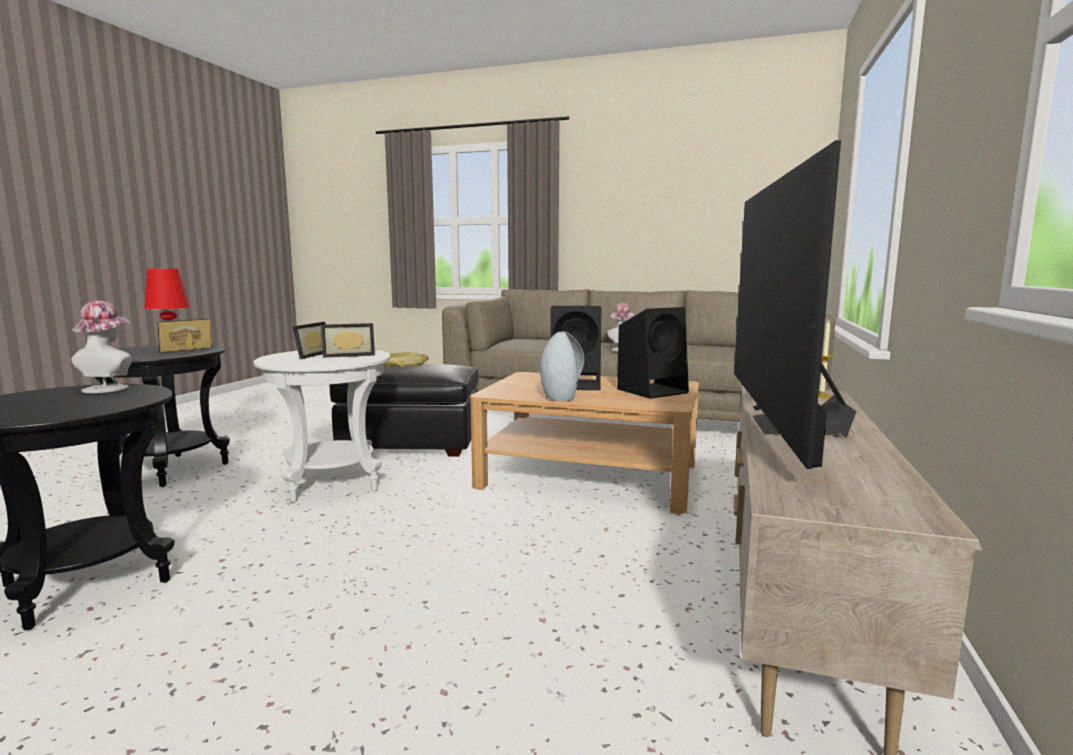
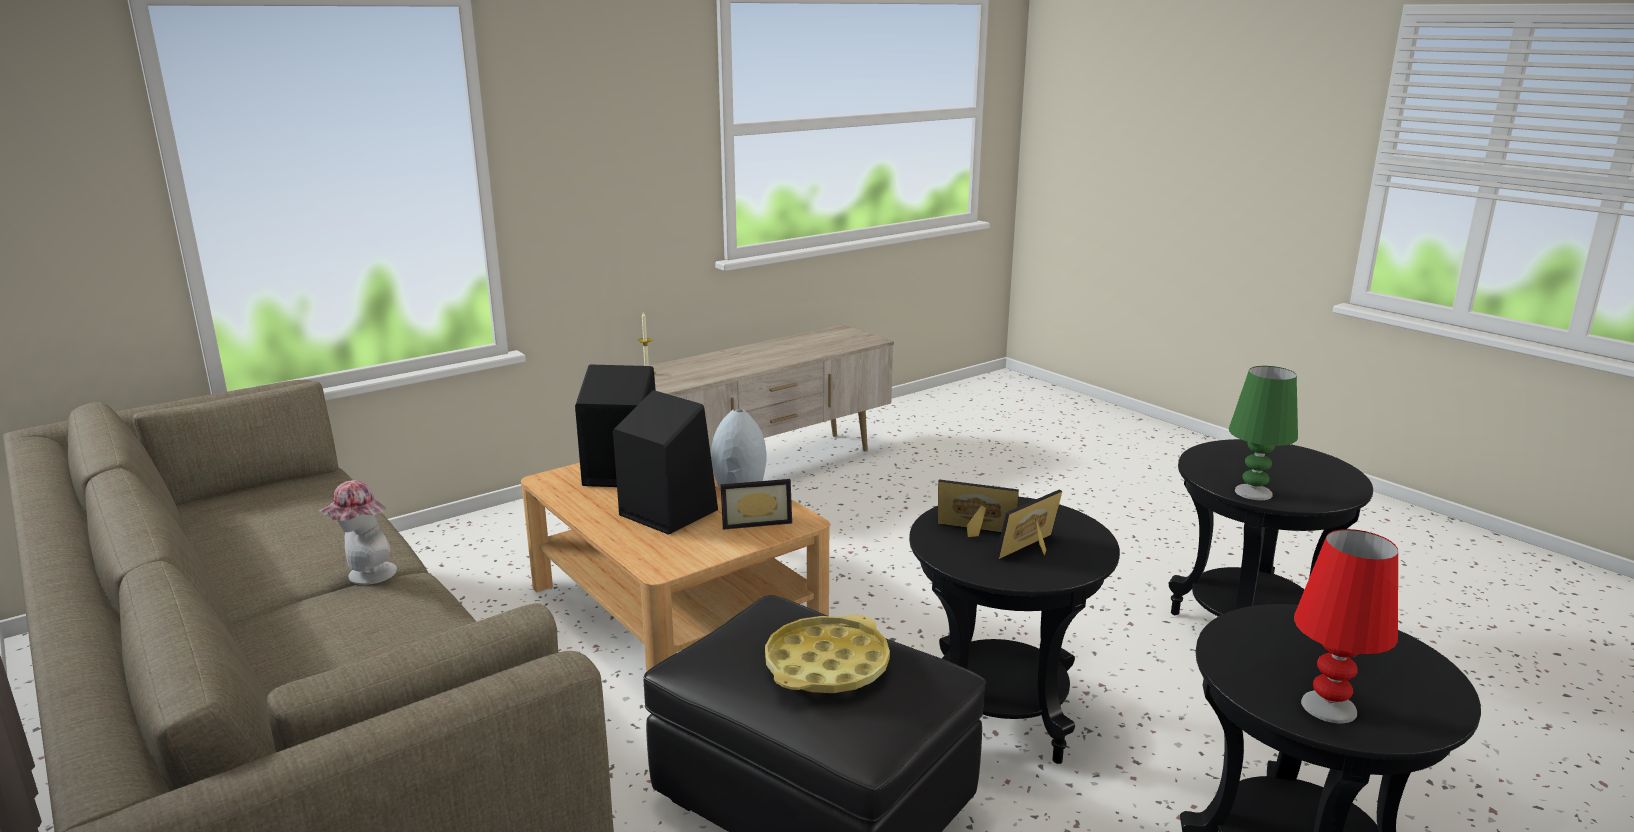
camera: 145 degrees left, 10 degrees up
(109, 388) = (1254, 492): hat -> green table lamp
(188, 350) = (1265, 653): picture frame -> picture frame (756, 521)
(332, 483) = (1000, 718): white side table -> black side table
(783, 426) = (760, 362): television -> none

